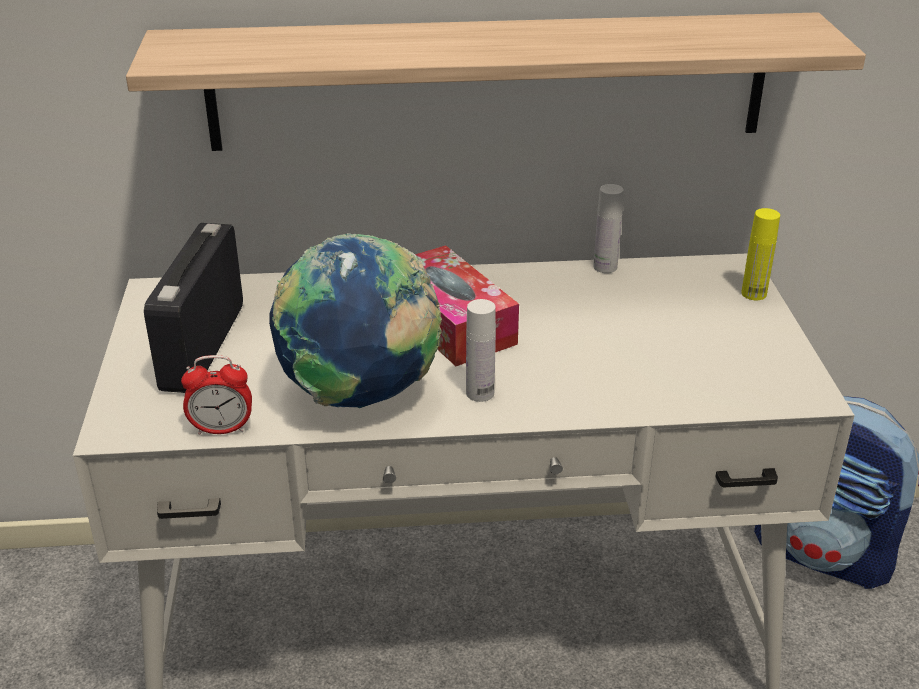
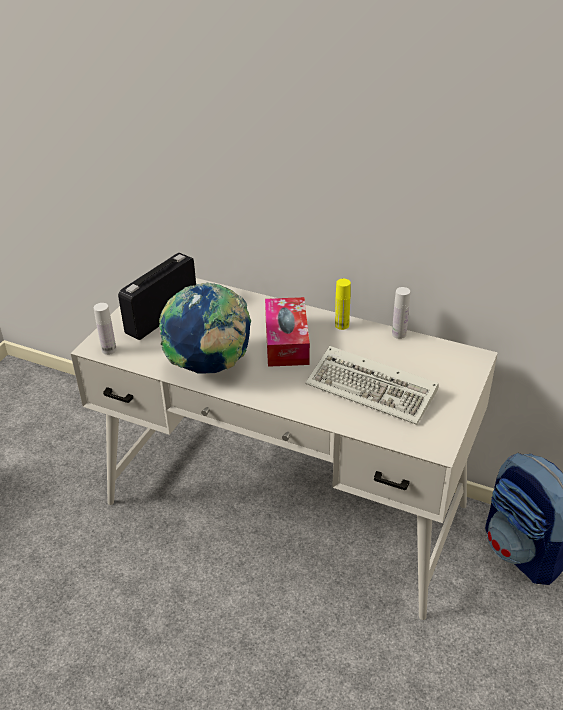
camera: 30 degrees right, 5 degrees up
(222, 429) = (137, 362): alarm clock -> none
(480, 393) = (266, 385): white bottle -> white bottle (109, 350)
(488, 82) = (343, 212): shelf -> none
(646, 348) = (374, 389): none -> keyboard
(753, 294) = (469, 377): yellow bottle -> yellow bottle (342, 325)

